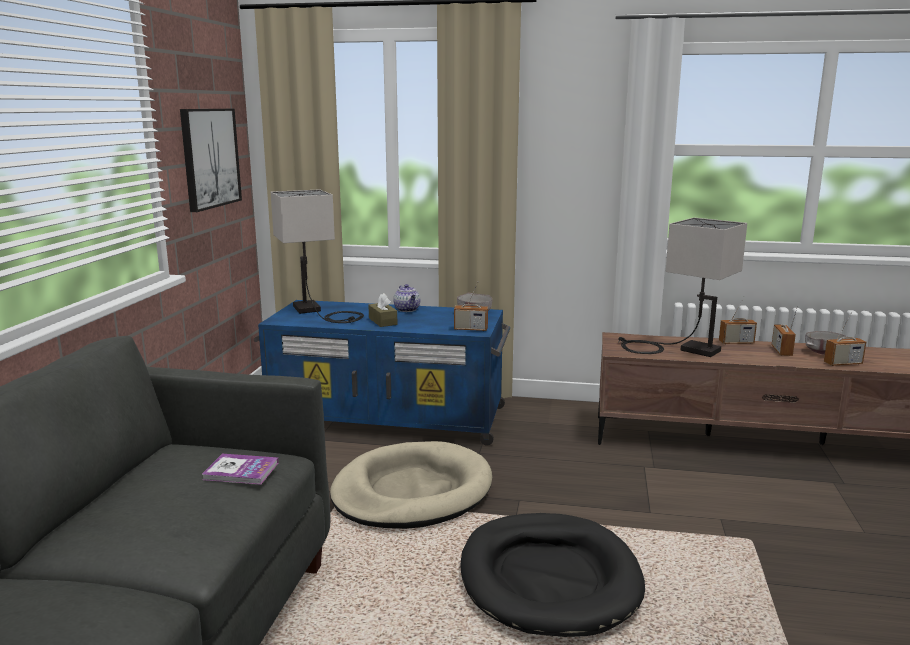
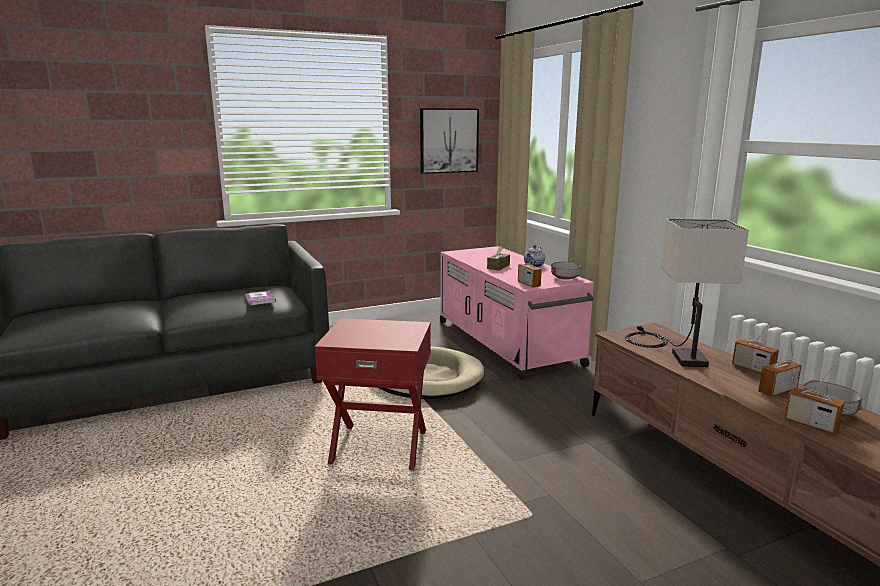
camera: 55 degrees right, 0 degrees up
(321, 313) = (485, 254): table lamp -> none
(388, 417) = (506, 343): blue cabinet -> pink cabinet
(549, 578) = (379, 446): black dog bed -> red side table

